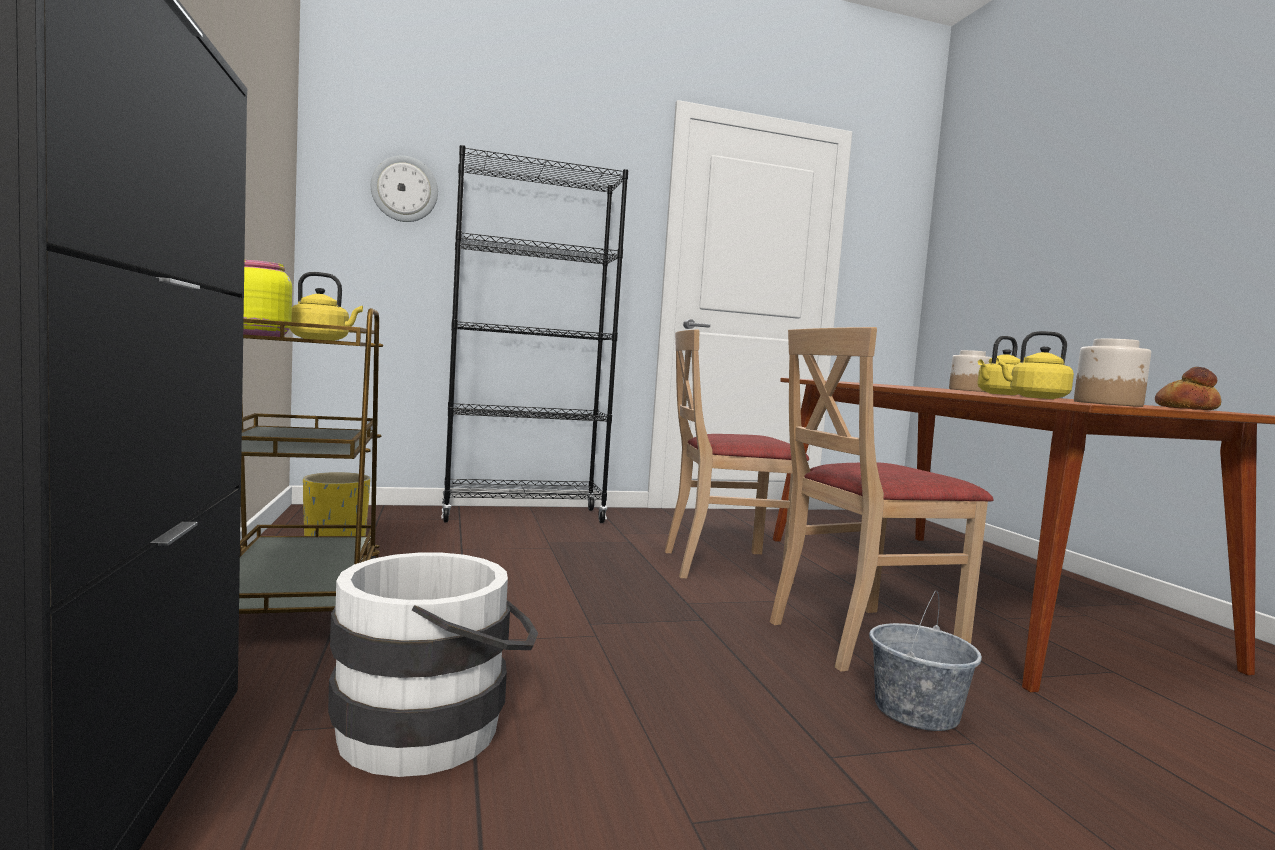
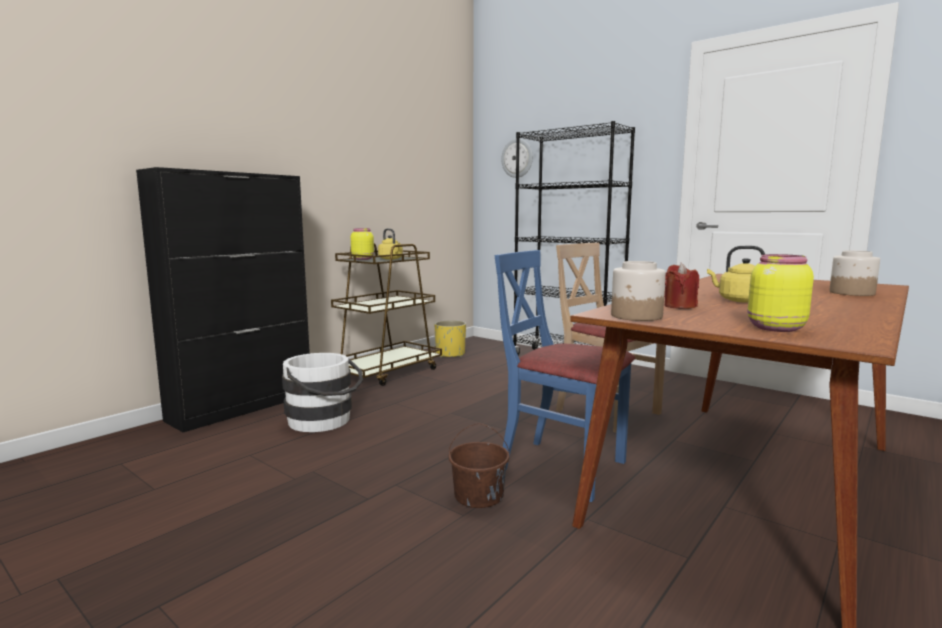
camera: 55 degrees right, 5 degrees up
(861, 638) = (562, 467): beige chair -> blue chair
(916, 711) = (479, 496): grey bucket -> brown bucket
(1035, 397) = (679, 306): yellow kettle -> red candle
(1185, 408) = (774, 328): bread -> yellow jar

